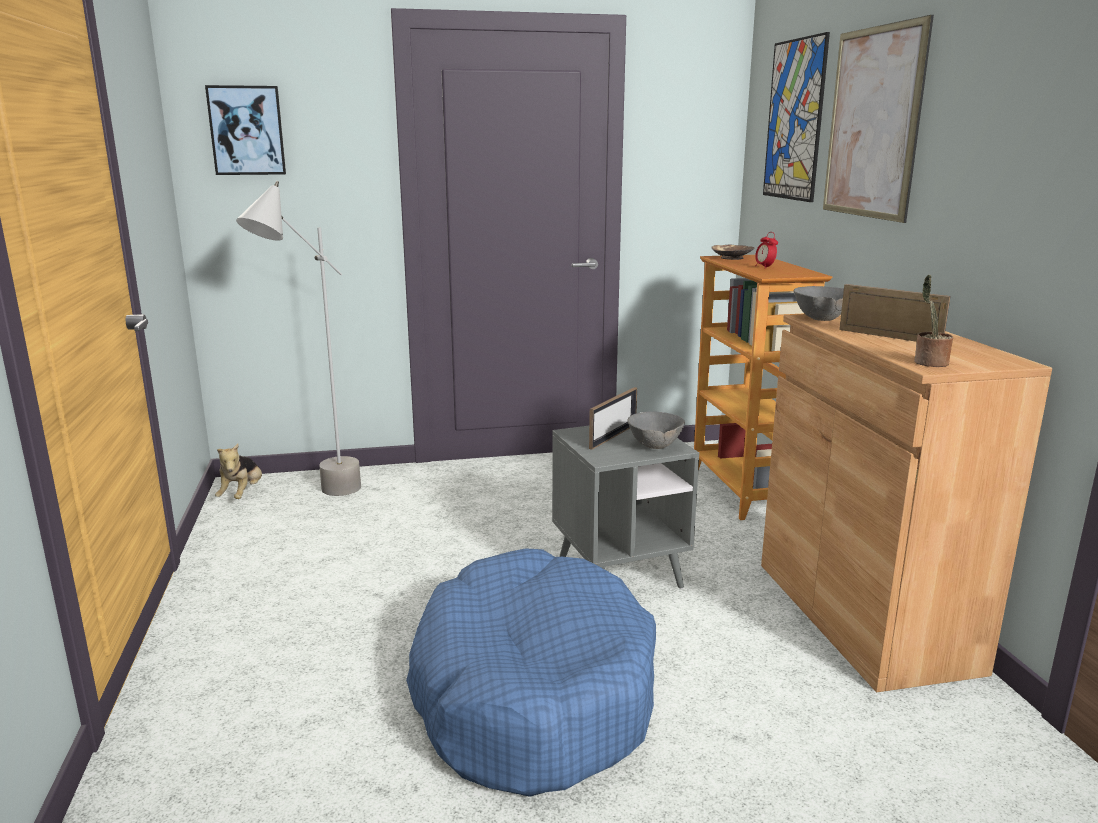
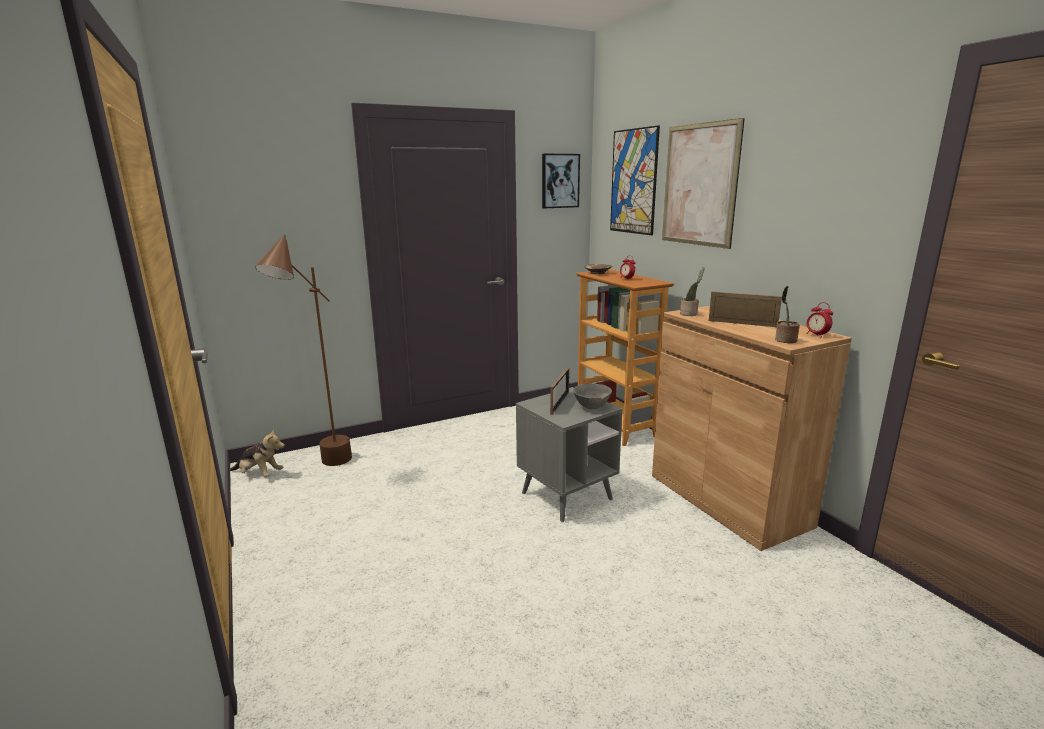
camera: 15 degrees left, 0 degrees up
(242, 494) = (259, 474): plush toy -> plush toy turned 60 degrees counterclockwise
(247, 130) = (243, 195): picture -> picture (560, 181)
(319, 500) = (324, 471): grey floor lamp -> brown floor lamp
(531, 693) = (551, 594): blue dog bed -> none
(821, 320) = (690, 314): grey bowl -> potted plant
(993, 360) = (816, 335): none -> alarm clock

